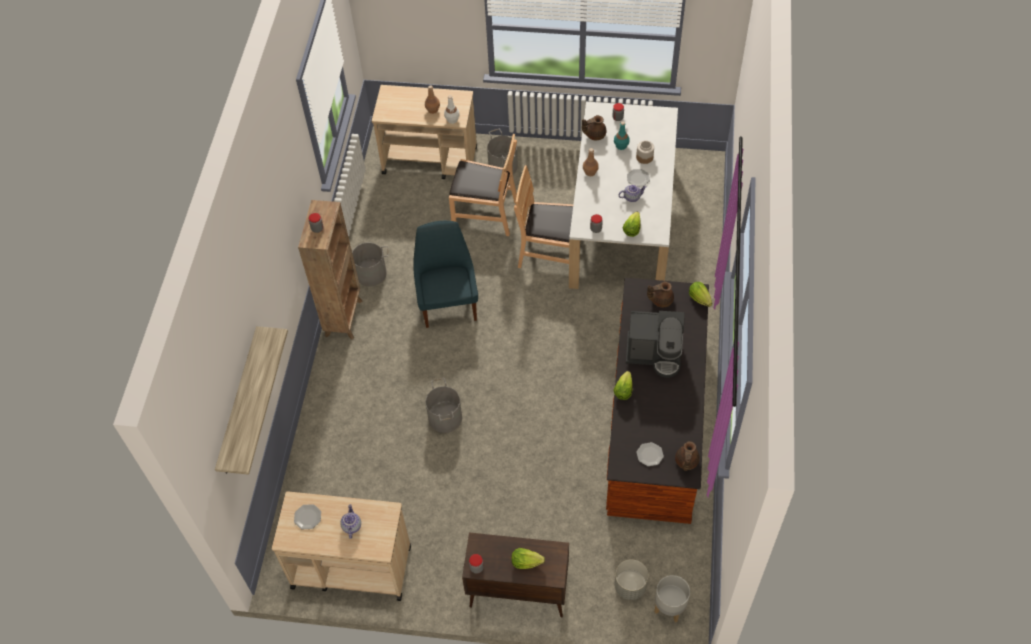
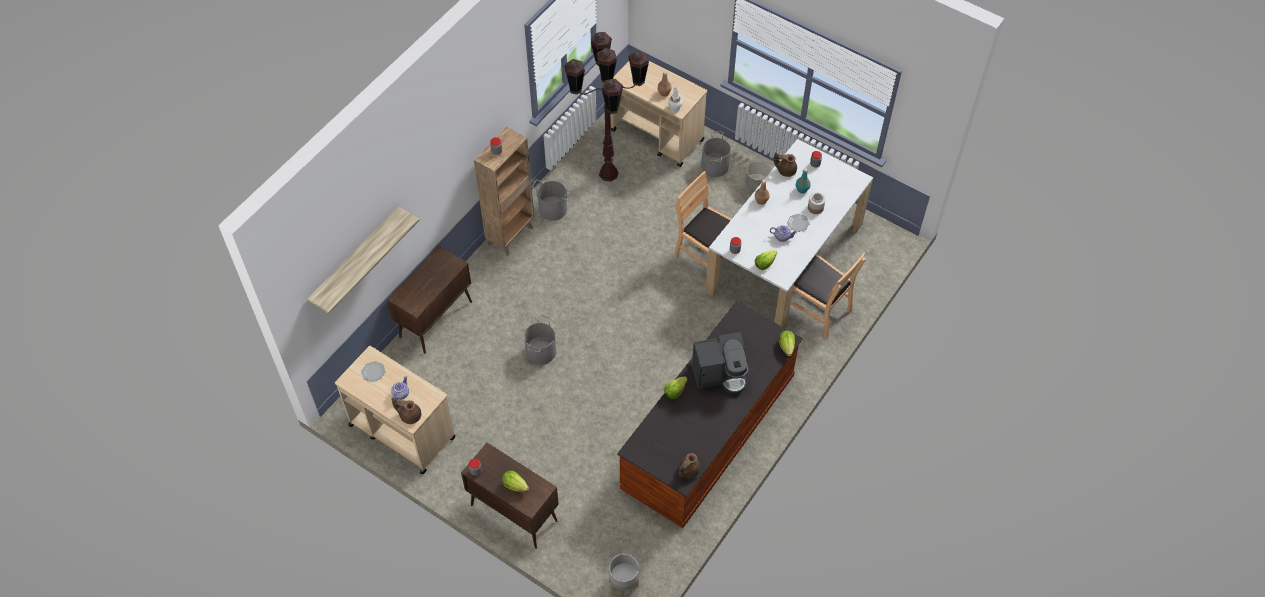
camera: 25 degrees right, 0 degrees up
(317, 435) = (436, 319): none -> brown cabinet
(405, 216) = (609, 173): none -> brown floor lamp
(448, 303) = (599, 261): blue chair -> none
(485, 215) = (674, 201): brown chair -> brown chair (816, 309)
(630, 586) = (603, 552): grey planter -> grey planter (757, 185)
(649, 454) = (662, 451): plate -> none
(655, 353) = (720, 374): coffee machine -> coffee machine turned 45 degrees counterclockwise
(660, 300) = (753, 333): brown teapot -> brown teapot (409, 415)

